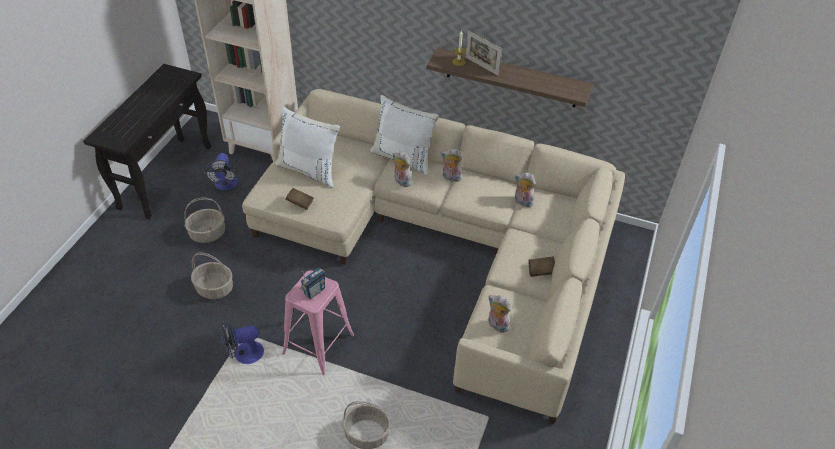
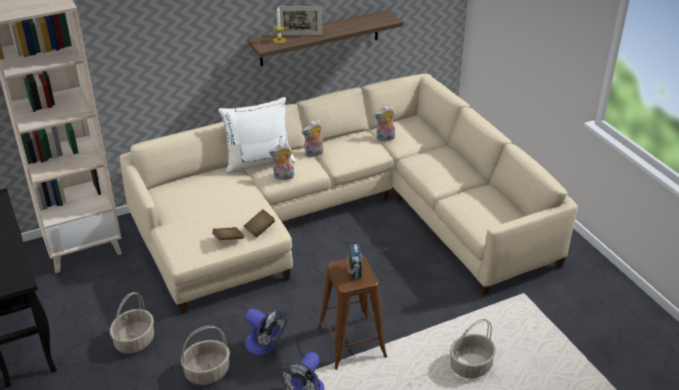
camera: 45 degrees left, 10 degrees down
(225, 185) = (92, 297): fan -> fan (264, 346)
(309, 169) = (197, 213): white pillow -> none
(318, 344) = (351, 342): pink stool -> brown stool
(496, 325) = (484, 215): plush toy -> none
(541, 271) = (460, 168): brown book -> brown book (260, 229)

